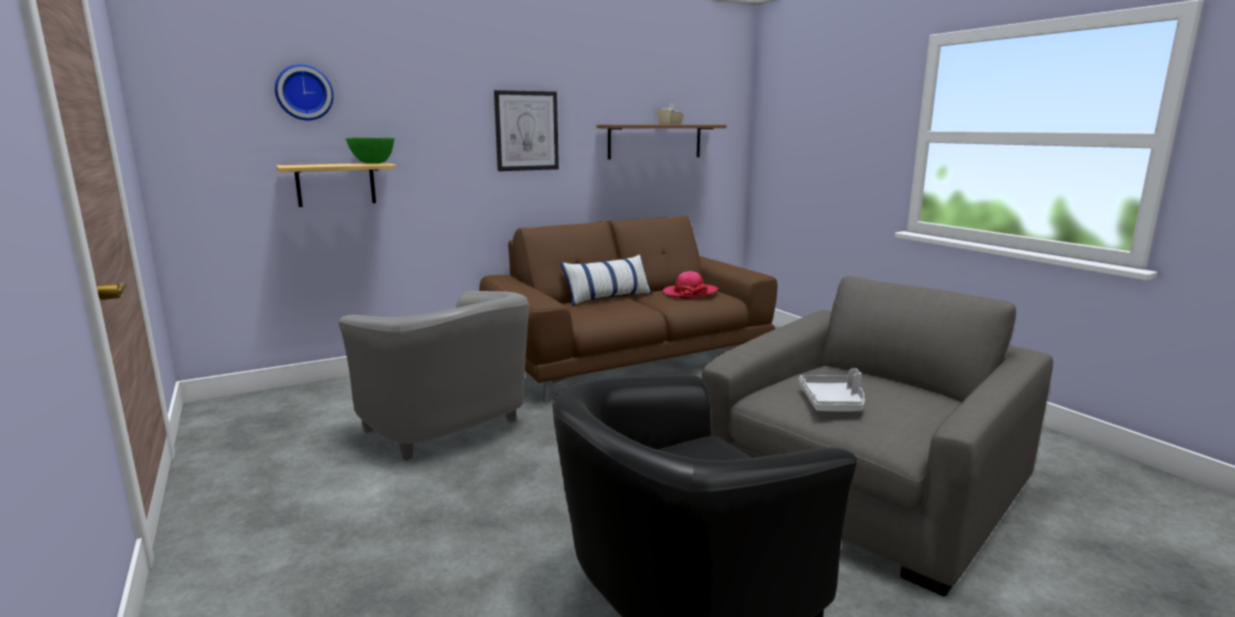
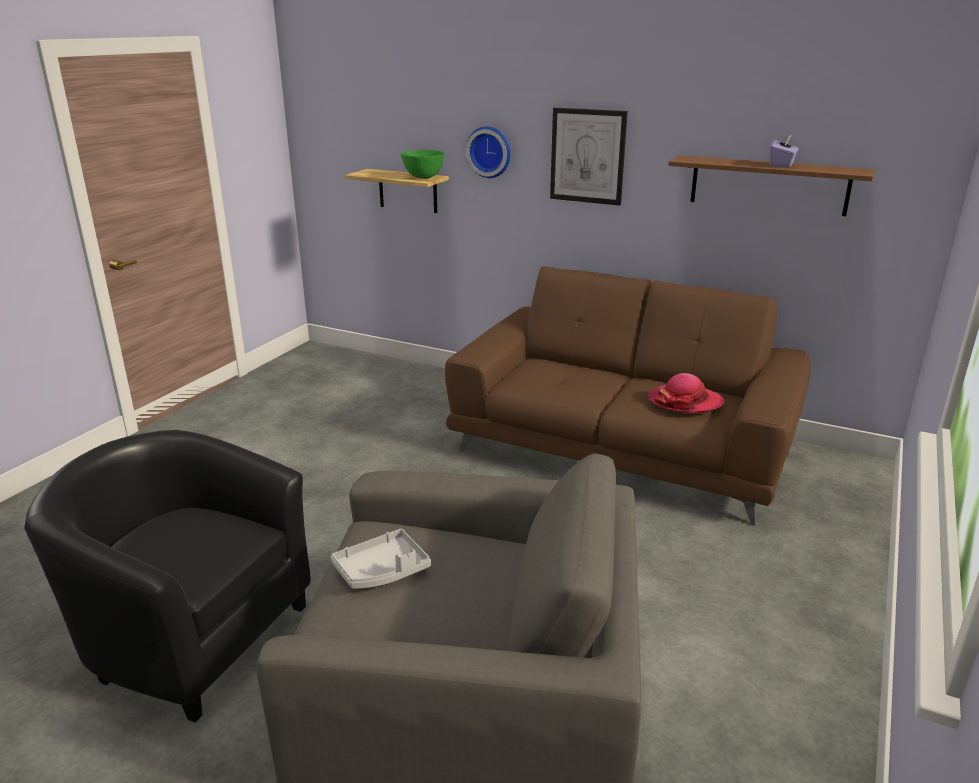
camera: 55 degrees right, 10 degrees up
(304, 92) = (388, 106): wall clock -> wall clock (490, 151)
(449, 430) = (363, 437): grey armchair -> none
(608, 298) = (596, 372): pillow -> none
(670, 124) = (781, 165): beige tissue box -> purple tissue box

